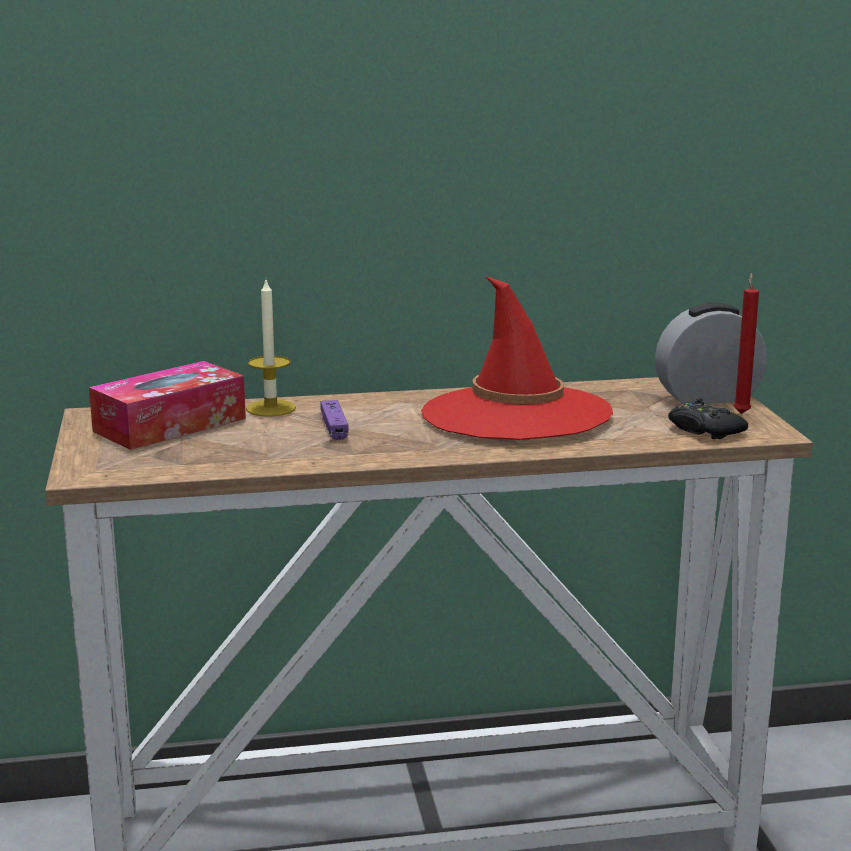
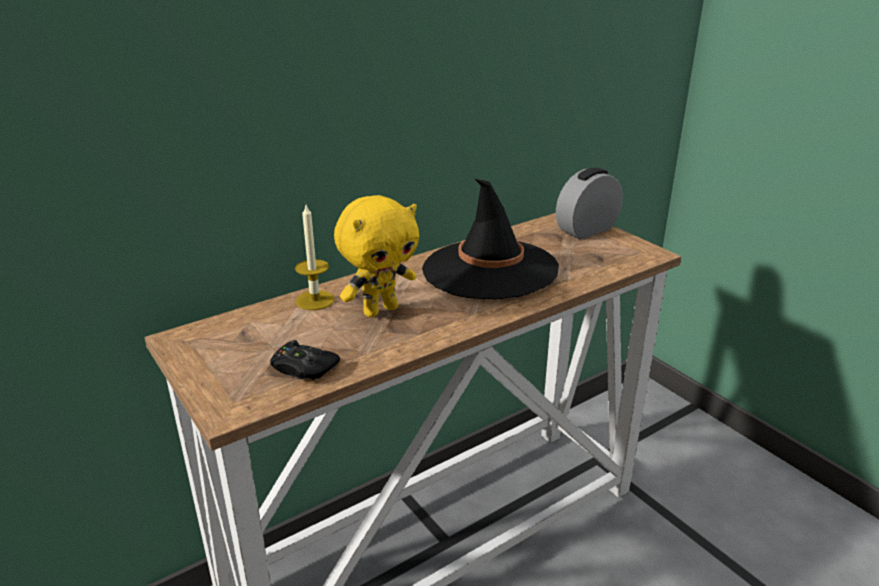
camera: 25 degrees left, 10 degrees up
(170, 425) = (252, 336): tissue box -> none
(334, 427) = (380, 310): purple game controller -> yellow plush toy
(516, 414) = (489, 269): red hat -> black hat
(704, 430) = (614, 259): black game controller -> black game controller (303, 368)
(741, 413) = (619, 239): red candle -> none

